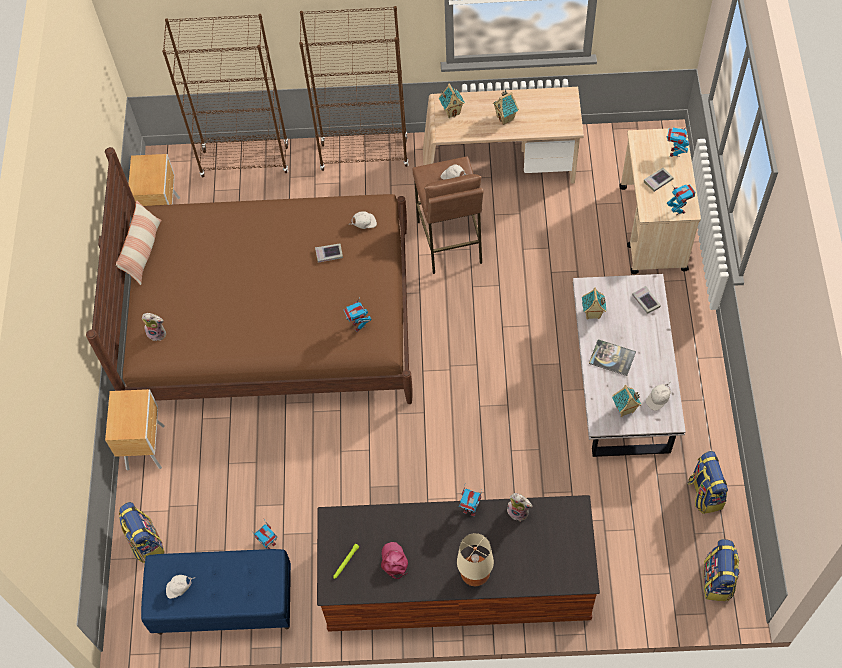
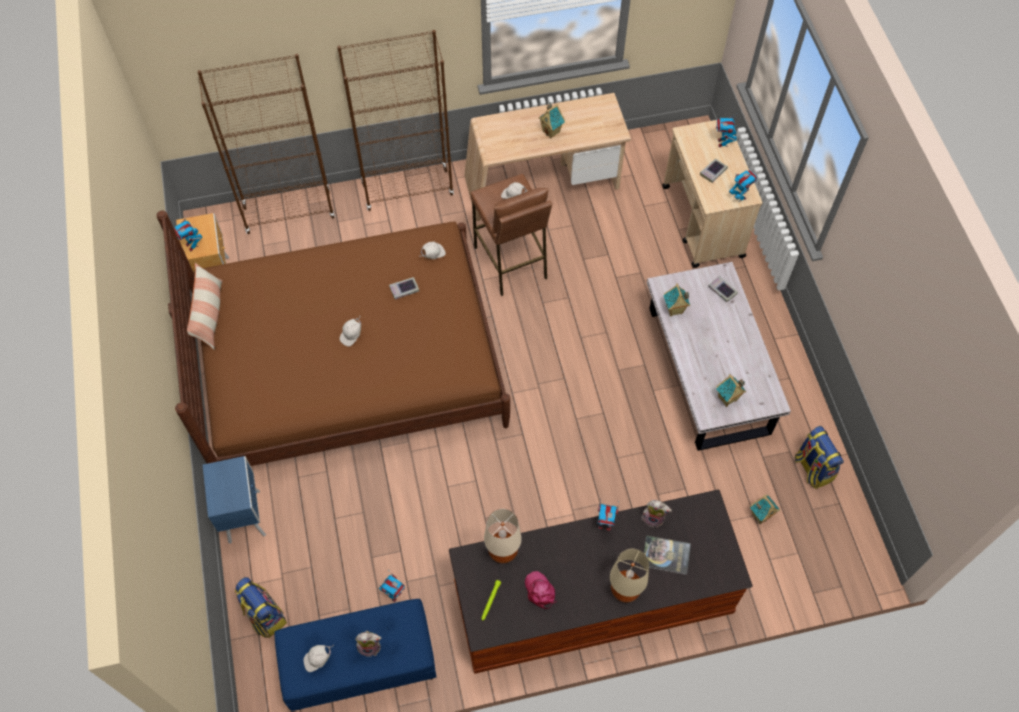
camera: 15 degrees left, 0 degrees up
(146, 446) = (245, 515): brown nightstand -> blue nightstand
(157, 333) = (242, 396): plush toy -> plush toy (370, 646)
(358, 325) = (450, 356): toy robot -> toy robot (192, 245)
(368, 518) = (503, 551): none -> beige table lamp
(452, 111) = (497, 132): toy house -> toy house (760, 515)
(612, 358) = (703, 350): book -> book (666, 555)
(658, 399) = (757, 384): white cap -> white cap (352, 335)
(718, 581) = (845, 552): backpack -> none

